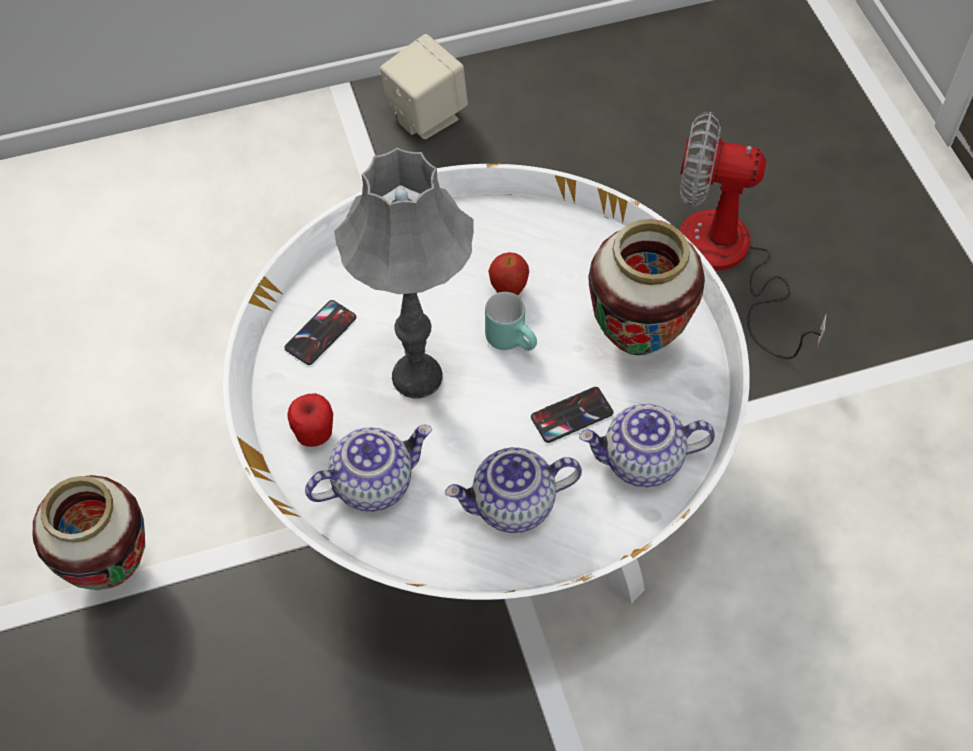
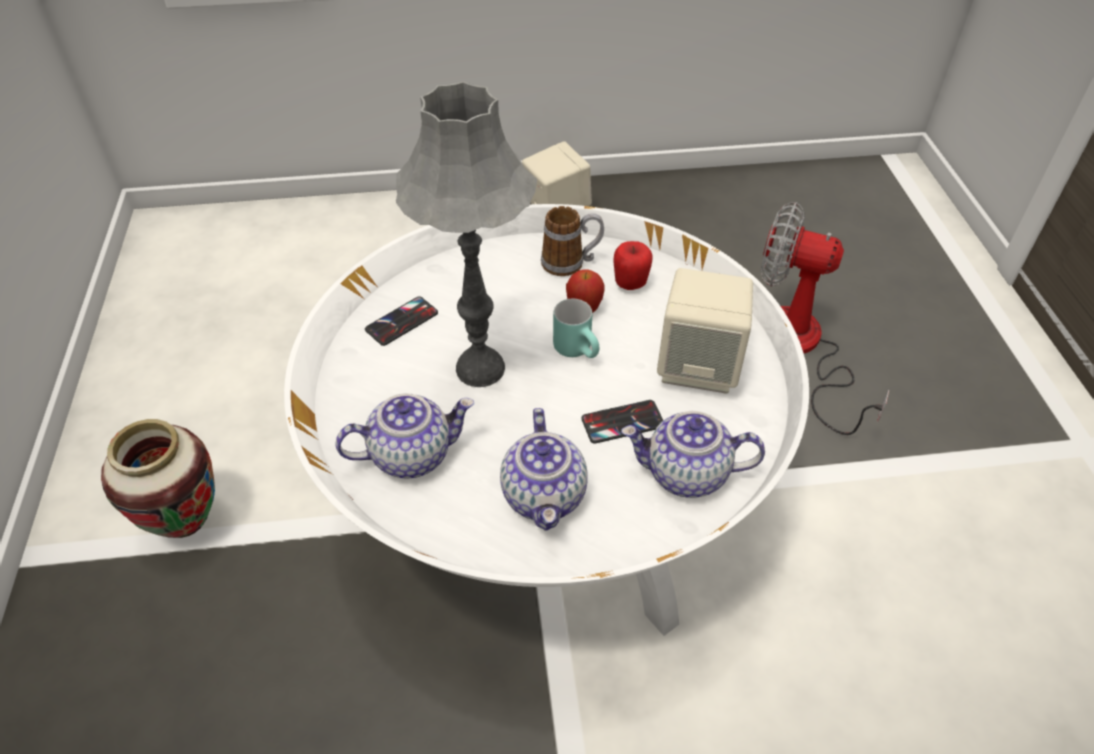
camera: 10 degrees right, 10 degrees down
(314, 435) = (369, 404): apple -> apple (630, 284)
(483, 233) = (571, 263): none -> mug
(513, 505) = (545, 496): teapot -> teapot turned 90 degrees counterclockwise
(636, 341) = (698, 366): vase -> beige speaker

